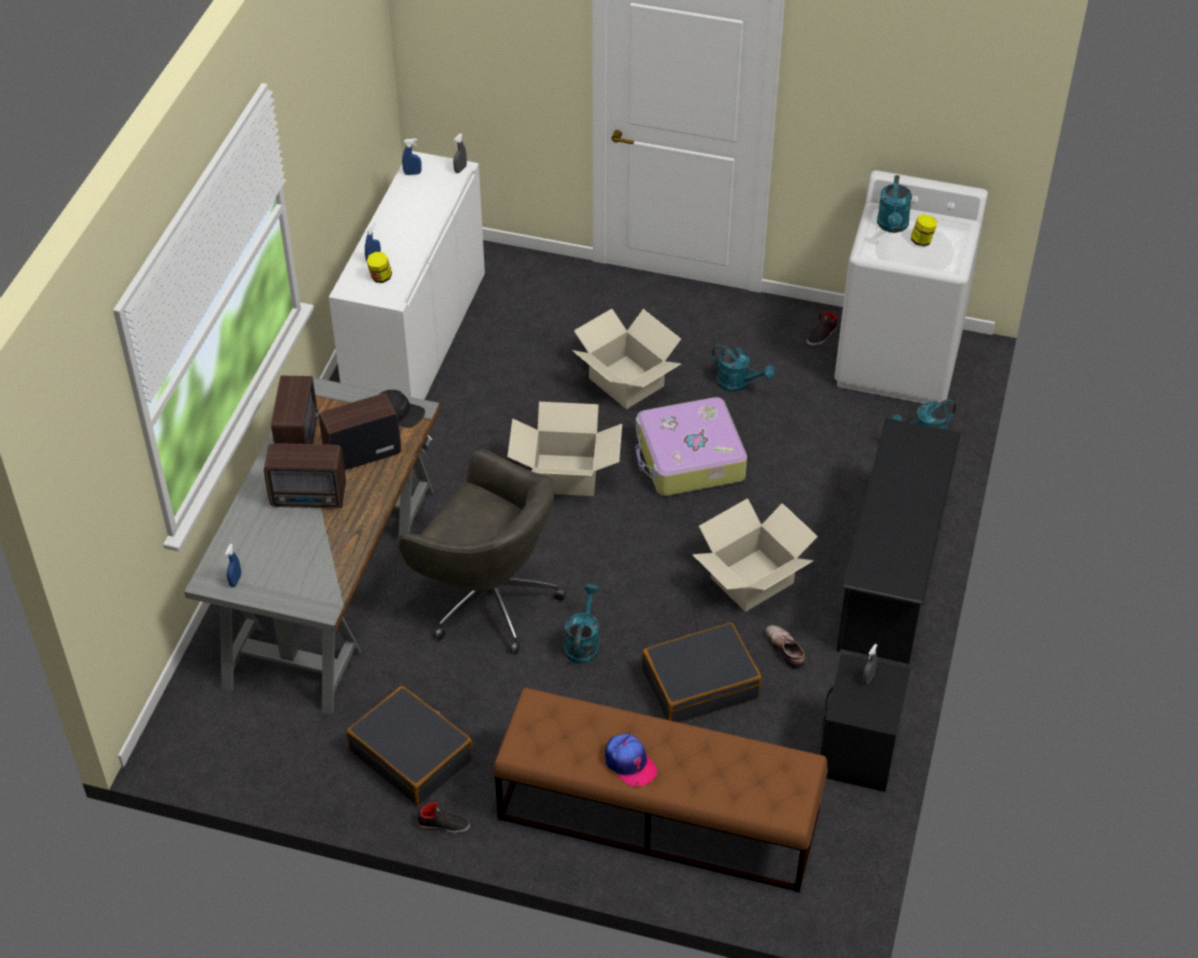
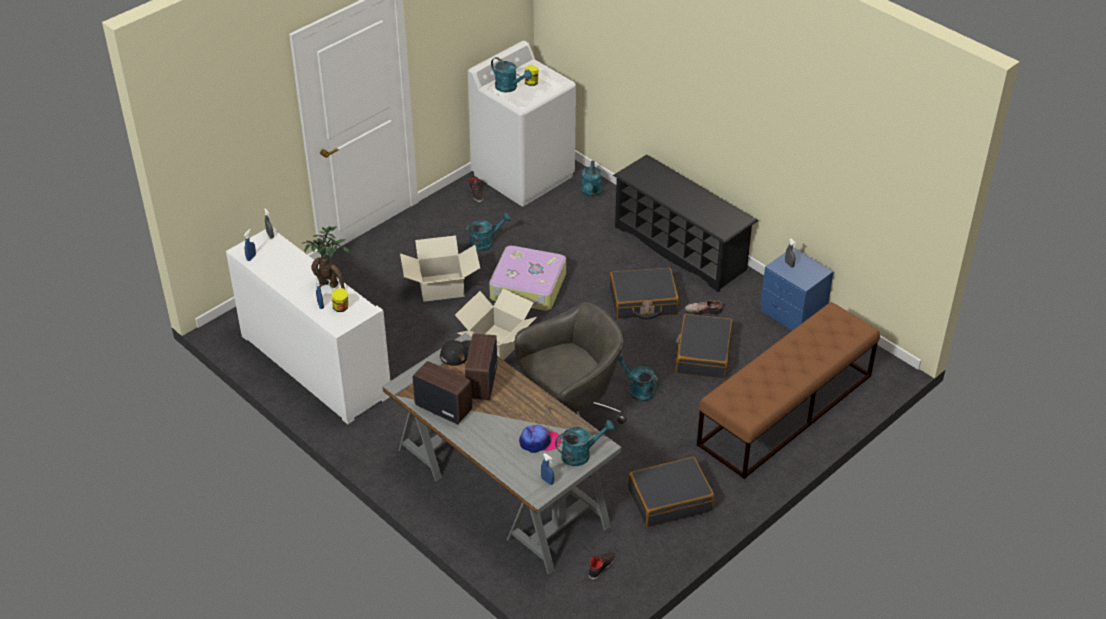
camera: 60 degrees left, 5 degrees down
(298, 593) = (581, 454): none -> turquoise watering can
(310, 498) = (501, 420): radio -> none
(411, 252) = (330, 285): none -> potted plant
(444, 824) = (732, 504): black shoe -> black shoe (601, 566)
(629, 763) = (789, 376): cap -> cap (539, 442)
(753, 580) = (643, 302): cardboard box -> black suitcase
(859, 751) = (793, 314): black nightstand -> blue nightstand

